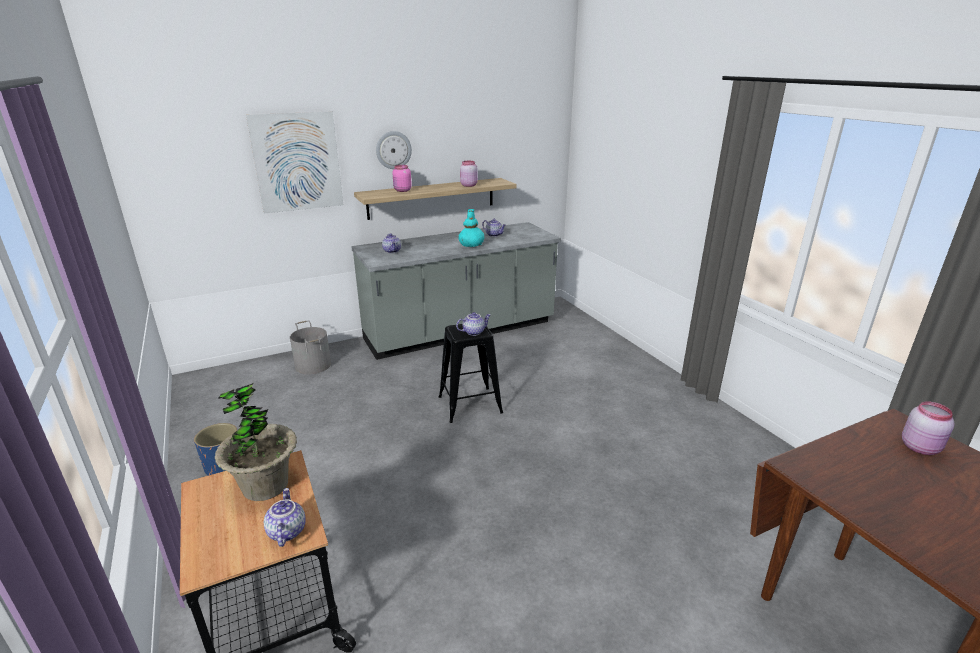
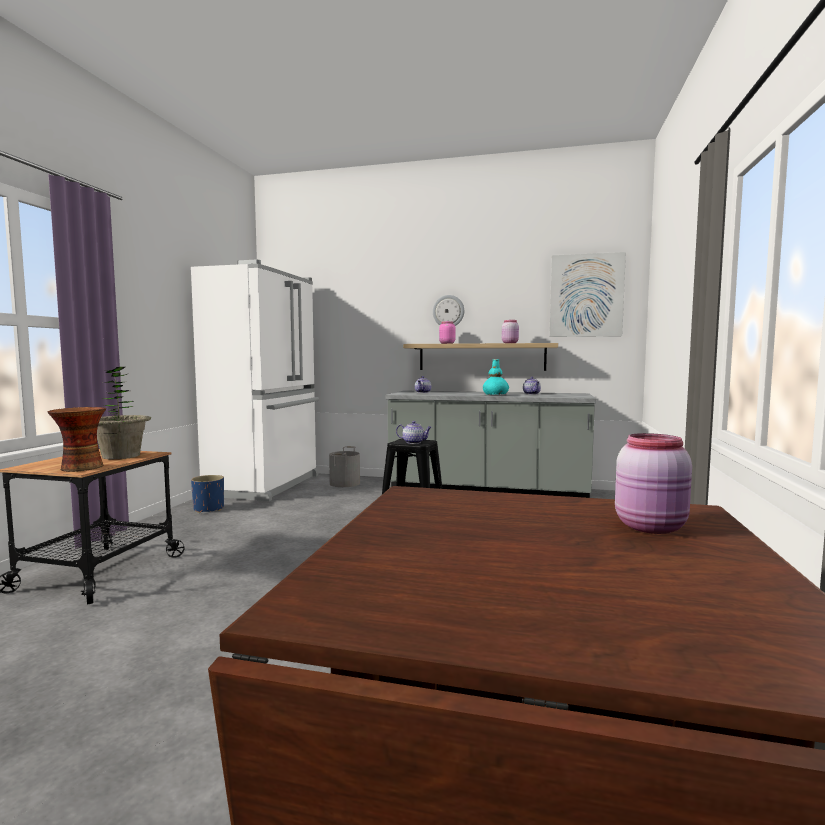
camera: 40 degrees right, 20 degrees down
(226, 400) = (266, 485): none -> white fridge
(286, 531) = (80, 468): teapot -> vase
(297, 162) = (370, 317): picture -> picture (586, 295)

